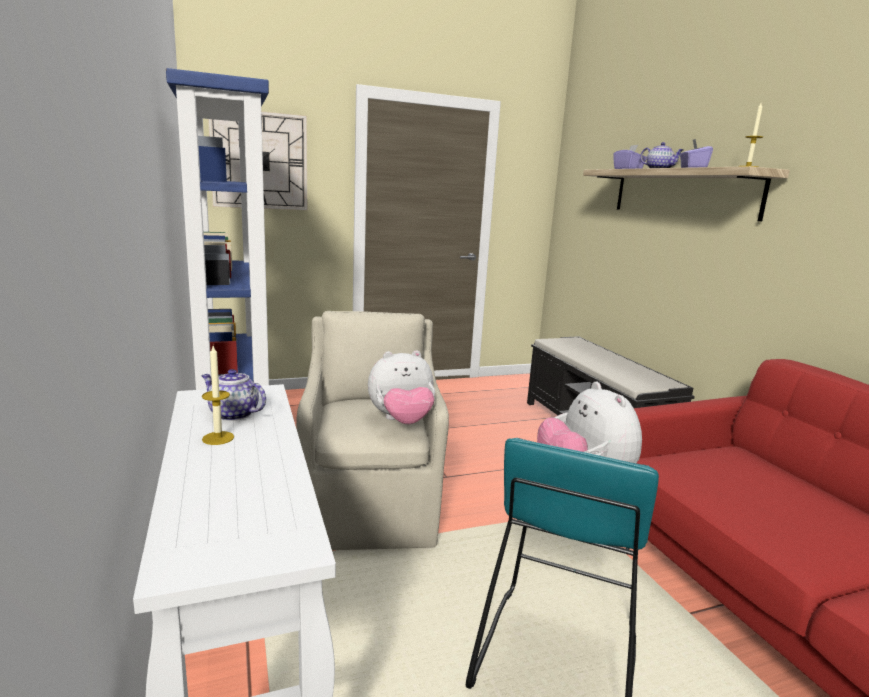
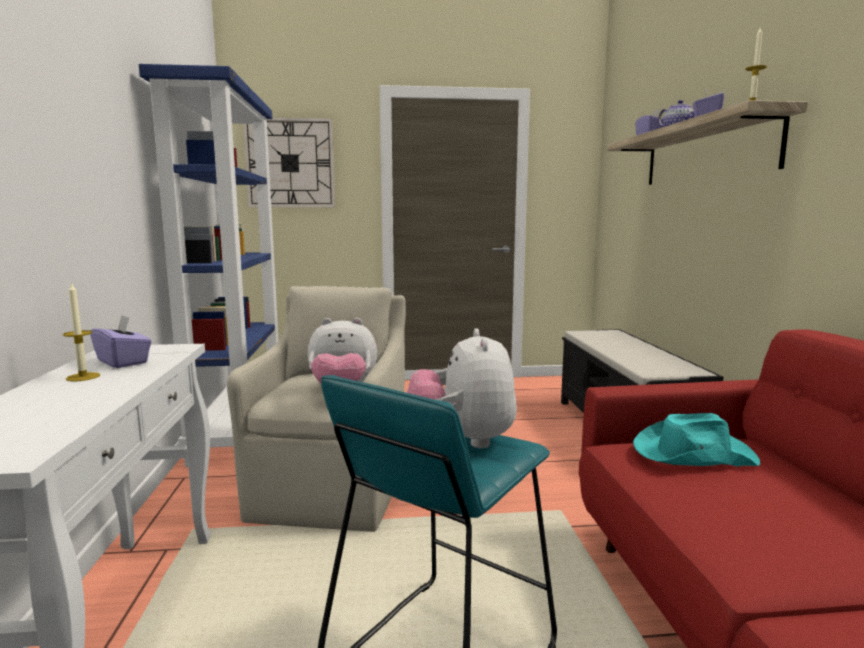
camera: 15 degrees right, 5 degrees down
(232, 414) = (123, 362): teapot -> purple tissue box
(714, 465) = (692, 453): none -> turquoise hat

